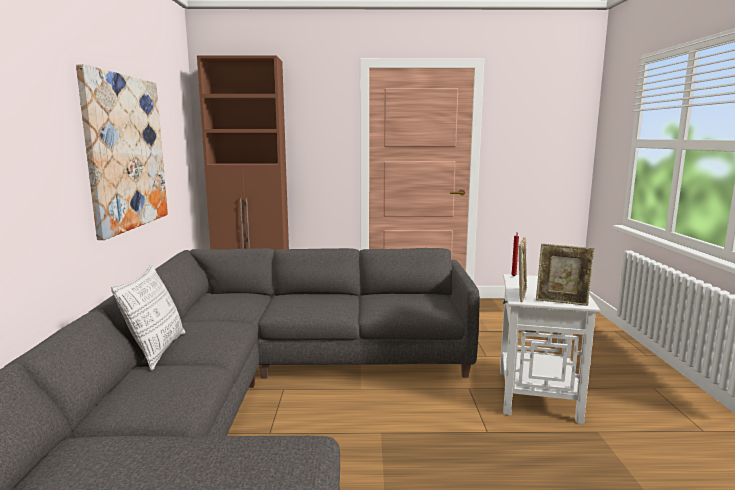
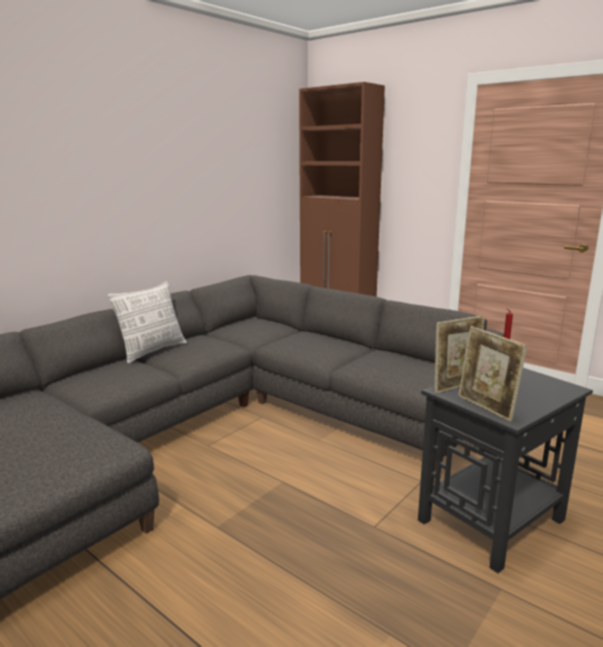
camera: 40 degrees right, 5 degrees up
(126, 152) = (195, 185): picture -> none
(537, 395) = (490, 521): white side table -> black side table

